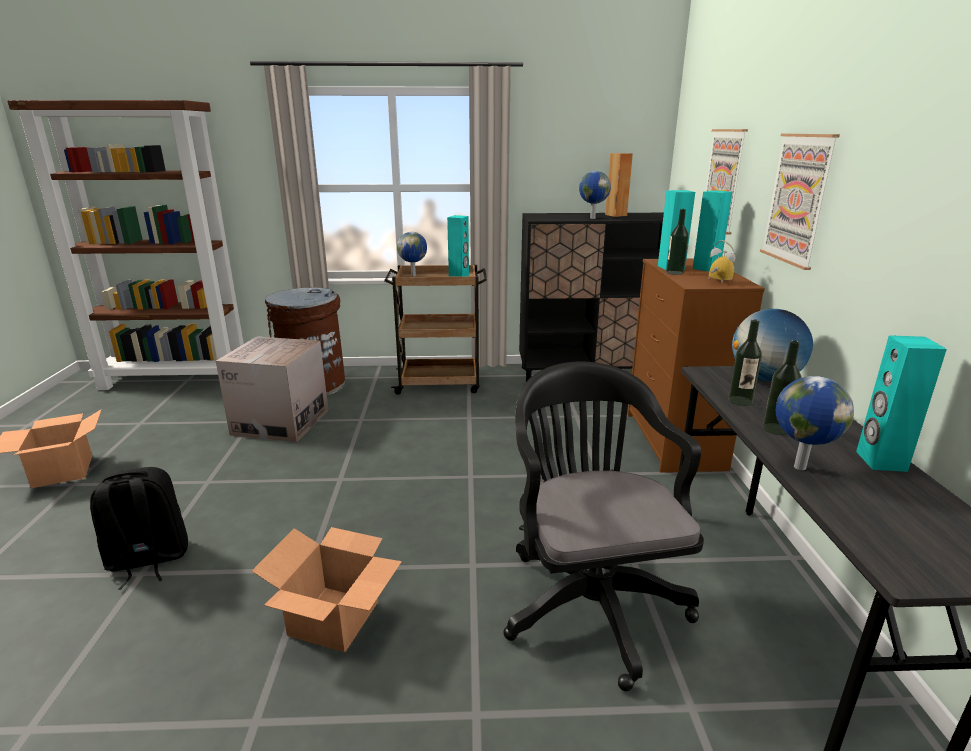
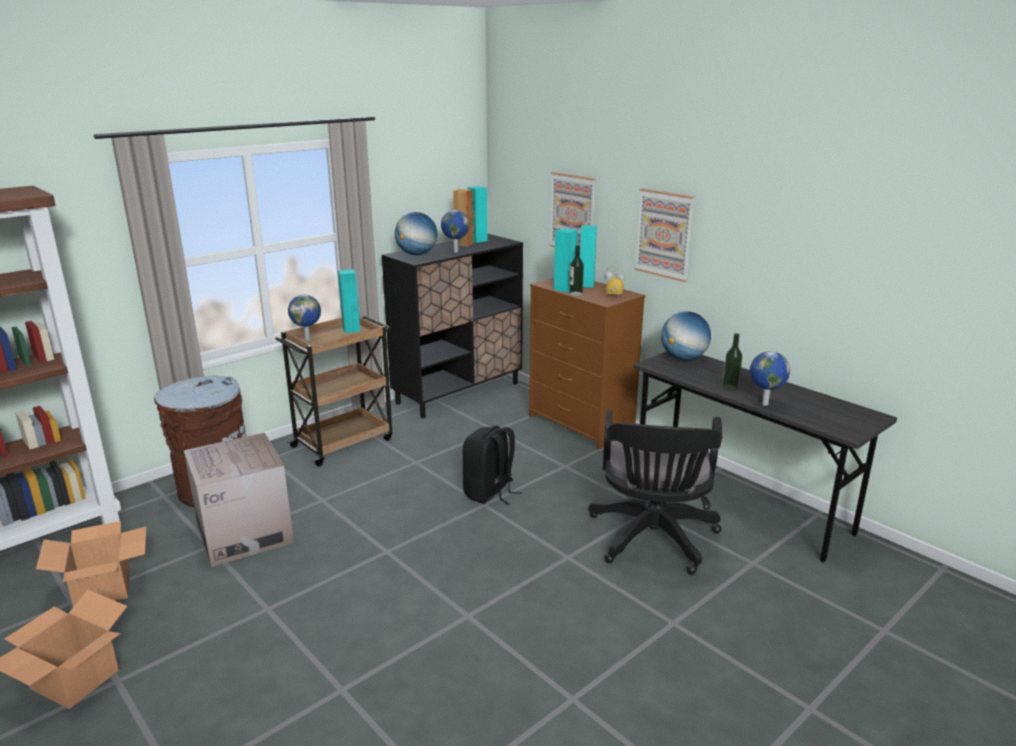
camera: 40 degrees left, 0 degrees up
(148, 560) = (329, 680): black backpack -> black backpack (489, 493)
(334, 617) = (531, 629): cardboard box -> cardboard box (102, 588)
(551, 216) = (417, 254): none -> globe
(589, 598) = (653, 540): black office chair -> black office chair turned 120 degrees counterclockwise
(740, 401) = (693, 377): bottle -> none
(880, 461) = (786, 389): turquoise speaker -> turquoise speaker (477, 240)

